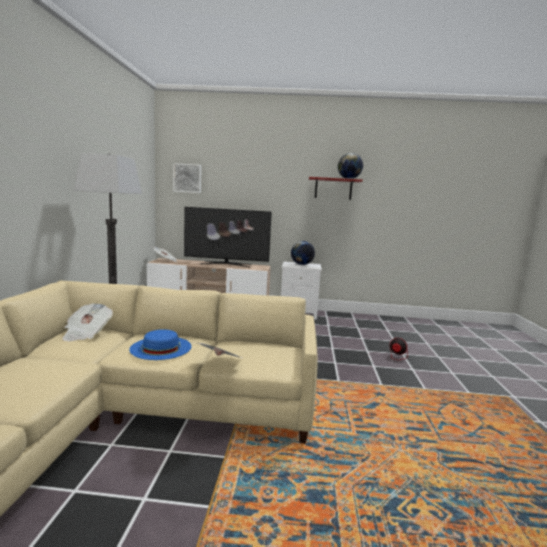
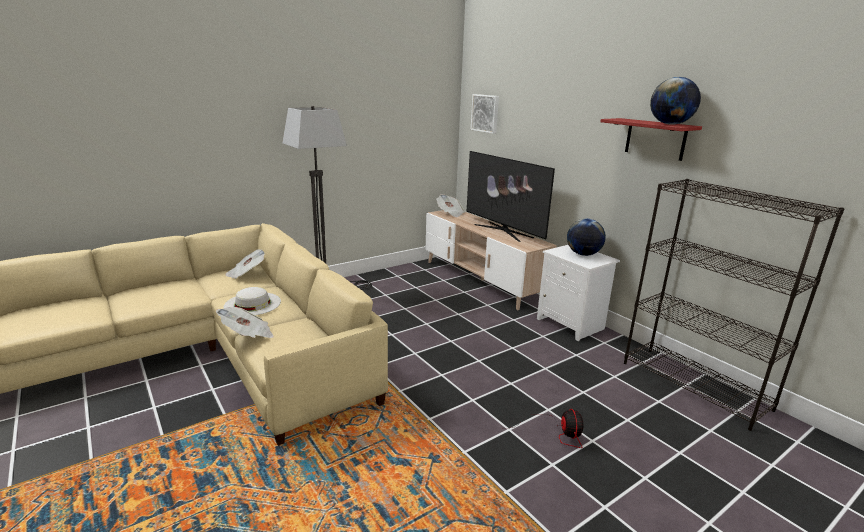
camera: 50 degrees right, 10 degrees up
(161, 347) = (252, 304): blue hat -> white hat
(384, 320) = (695, 386): none -> black bookcase

